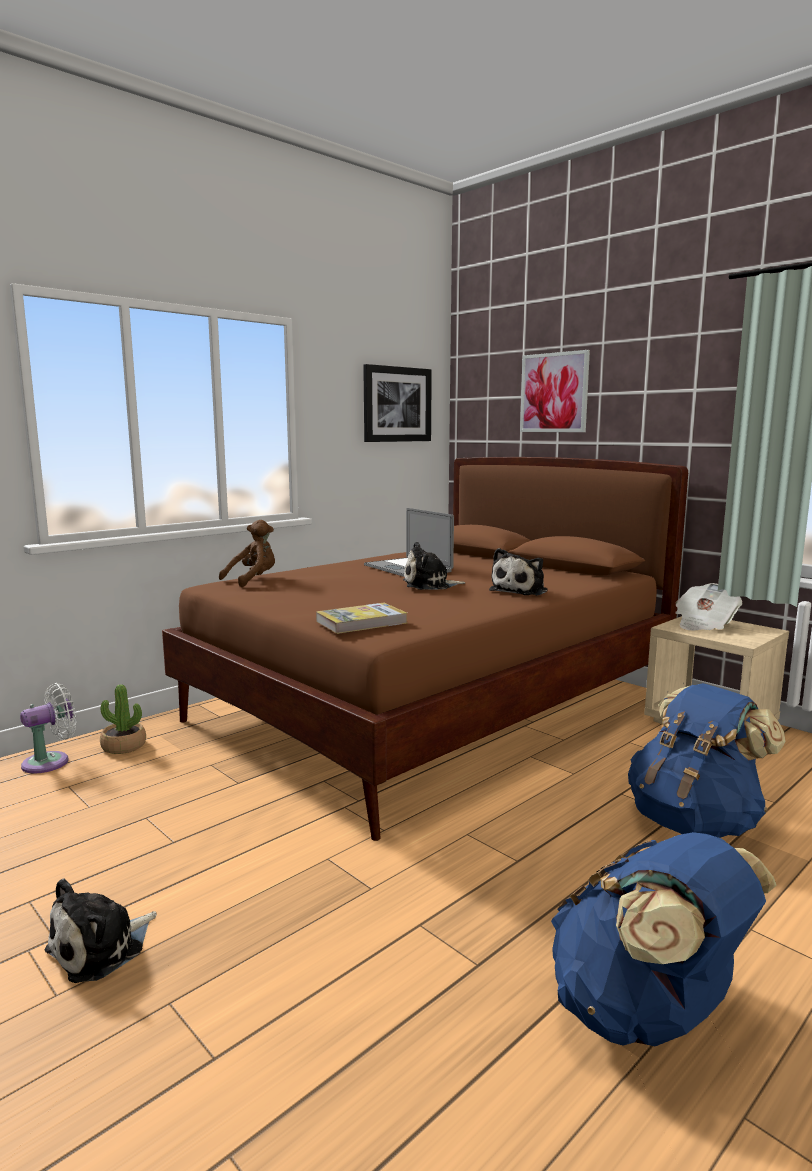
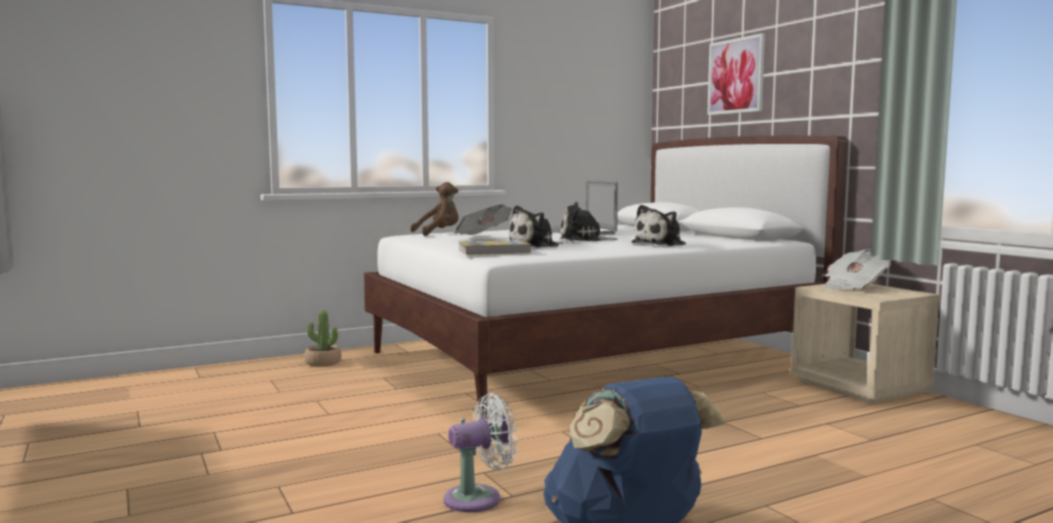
camera: 15 degrees right, 5 degrees down
(51, 761) = (265, 366): white fan -> white fan (478, 498)
(101, 948) = (248, 457): plush toy -> plush toy (535, 245)
(318, 589) = (483, 237): none -> newspaper
(397, 404) = (595, 93): picture -> none
(432, 707) = (593, 359): brown bed -> white bed
(694, 822) = (777, 443): blue backpack -> none

